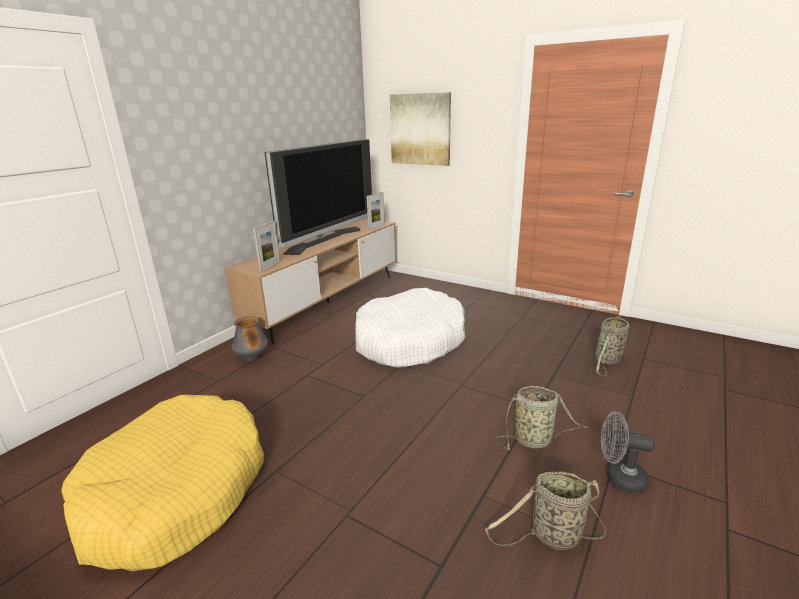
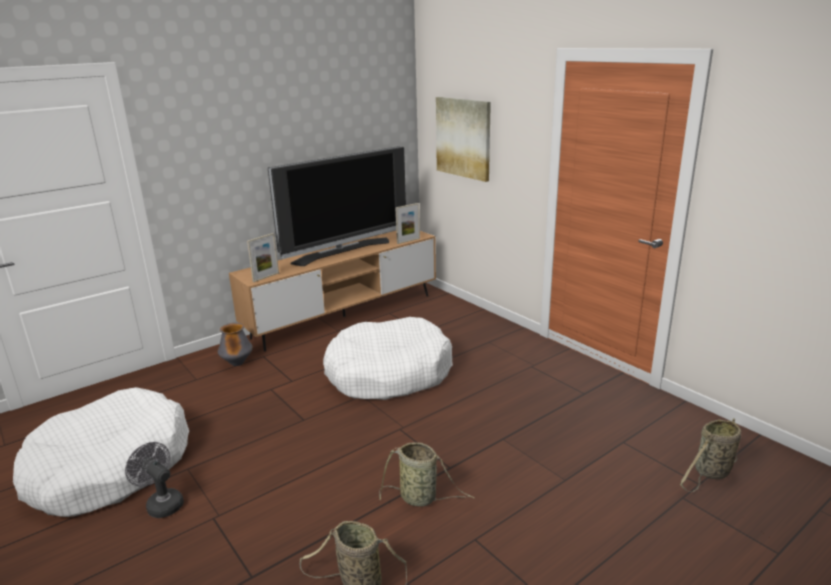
camera: 20 degrees right, 0 degrees up
(177, 493) = (110, 467): yellow dog bed -> white dog bed
(607, 361) = (576, 436): basket -> basket (710, 473)
(619, 478) = (466, 553): grey fan -> grey fan (161, 503)

